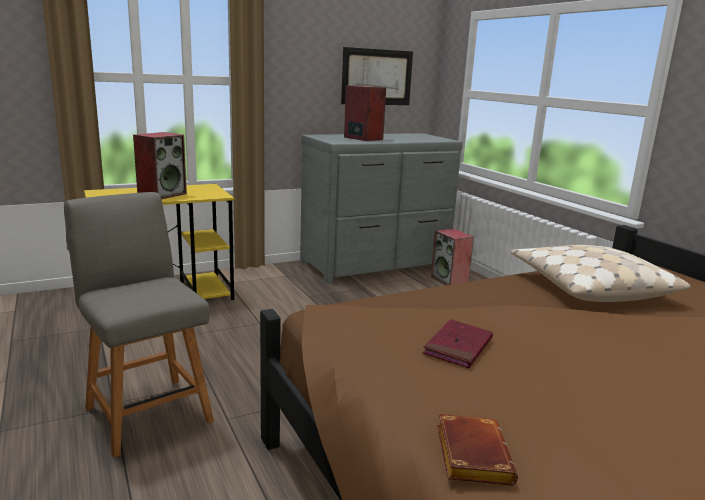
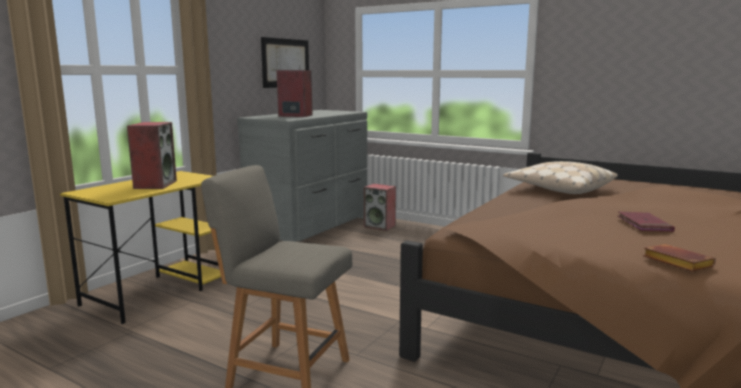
camera: 30 degrees left, 5 degrees down
(458, 347) = (571, 226): red book -> red book (644, 224)

